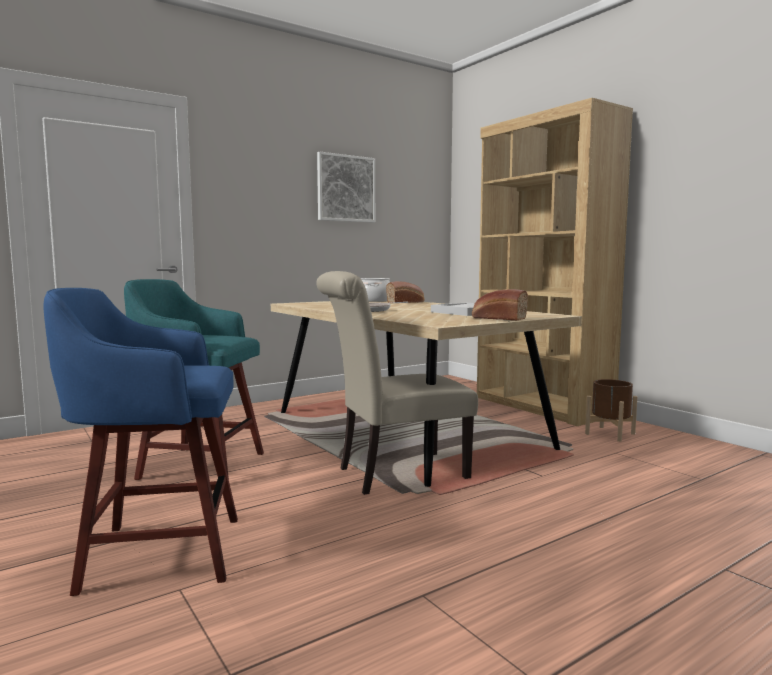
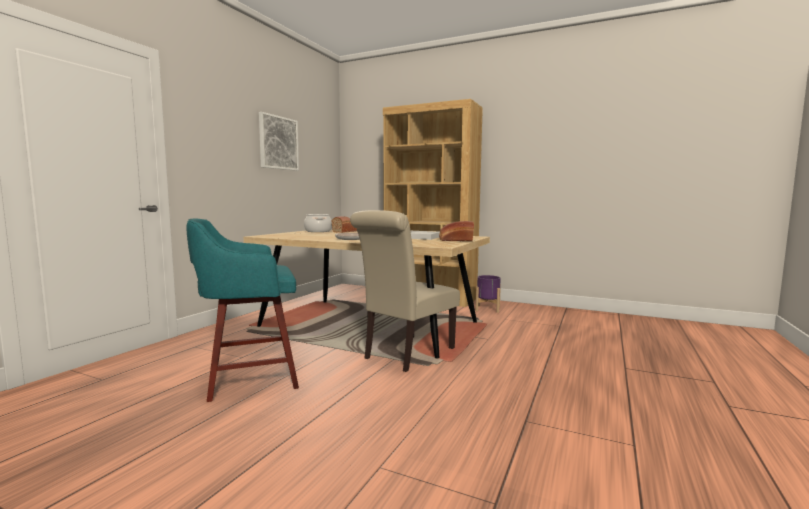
camera: 30 degrees left, 0 degrees up
(157, 553) = (322, 449): blue stool -> none
(609, 434) = (487, 309): brown planter -> purple planter

